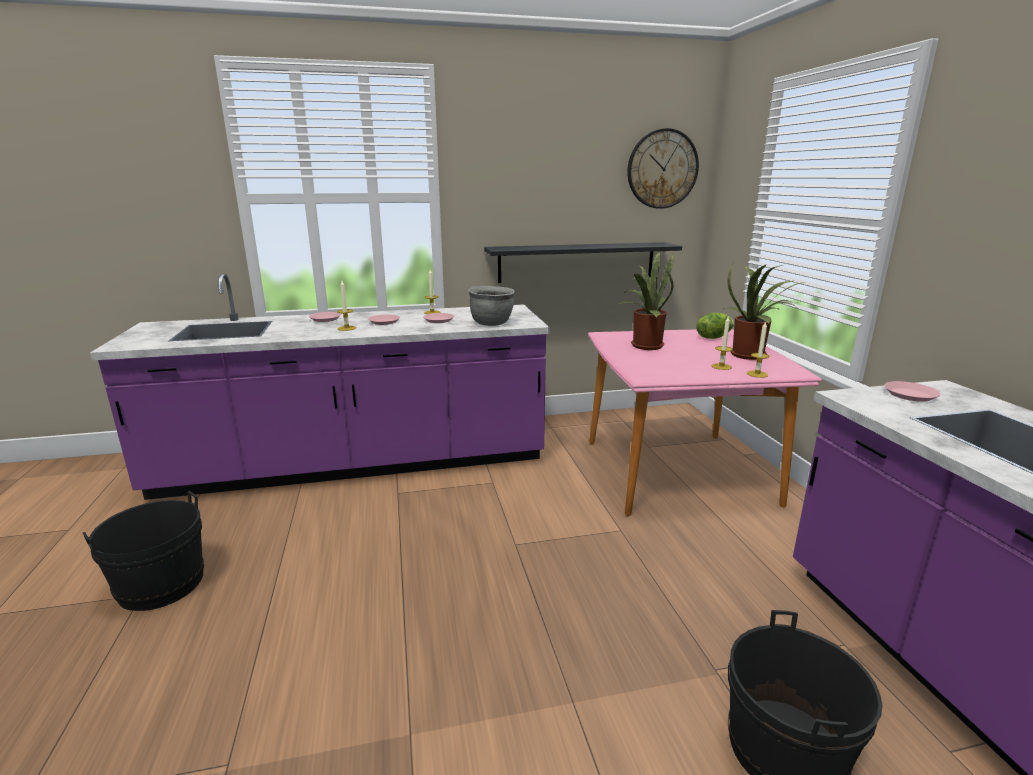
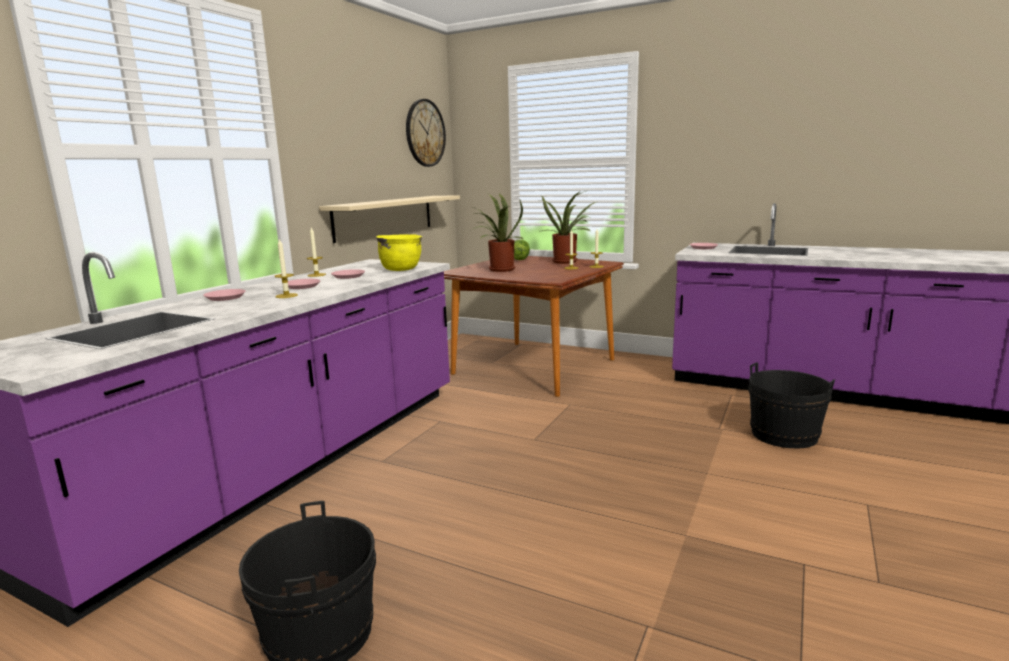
camera: 50 degrees left, 5 degrees down
(492, 323) = (401, 269): grey cooking pot -> yellow cooking pot
(577, 262) = (385, 217): black shelf -> beige shelf
(677, 471) = (533, 367): pink dining table -> brown dining table

